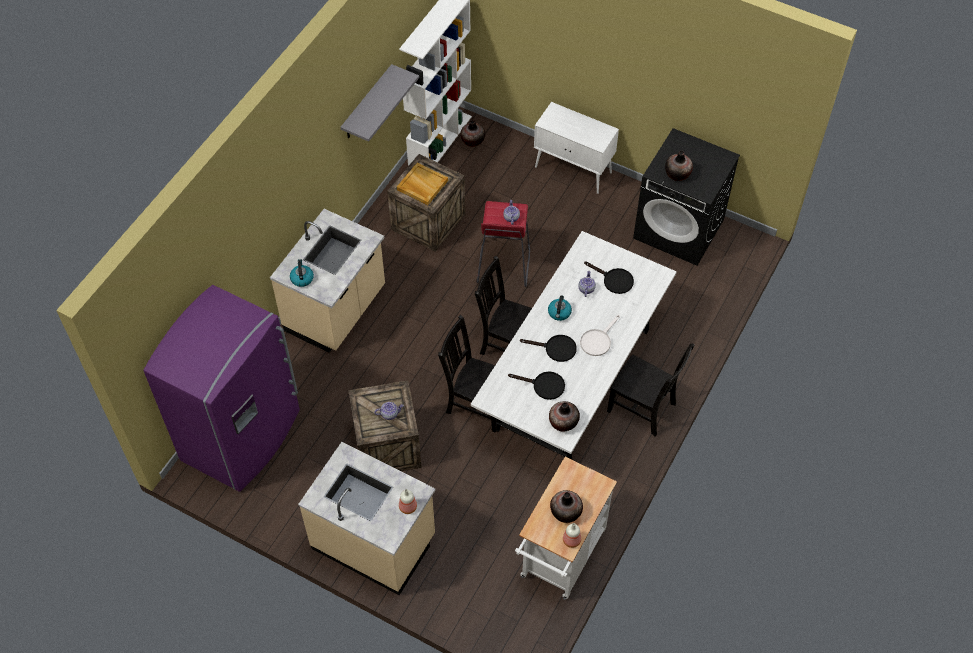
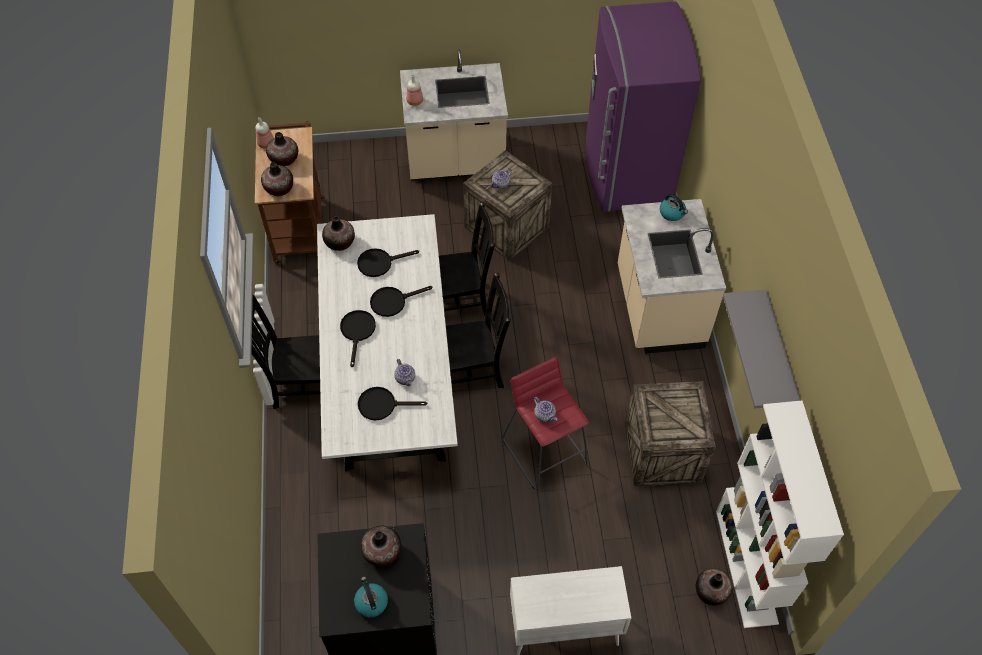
camera: 145 degrees right, 0 degrees up
(422, 185) = (675, 409): beige tray -> none
(559, 313) = (414, 337): kettle -> kettle (371, 602)
(560, 559) = (299, 225): white cart -> brown cart
(588, 482) = (279, 188): none -> vase
(597, 340) = (357, 332): white frying pan -> black frying pan

